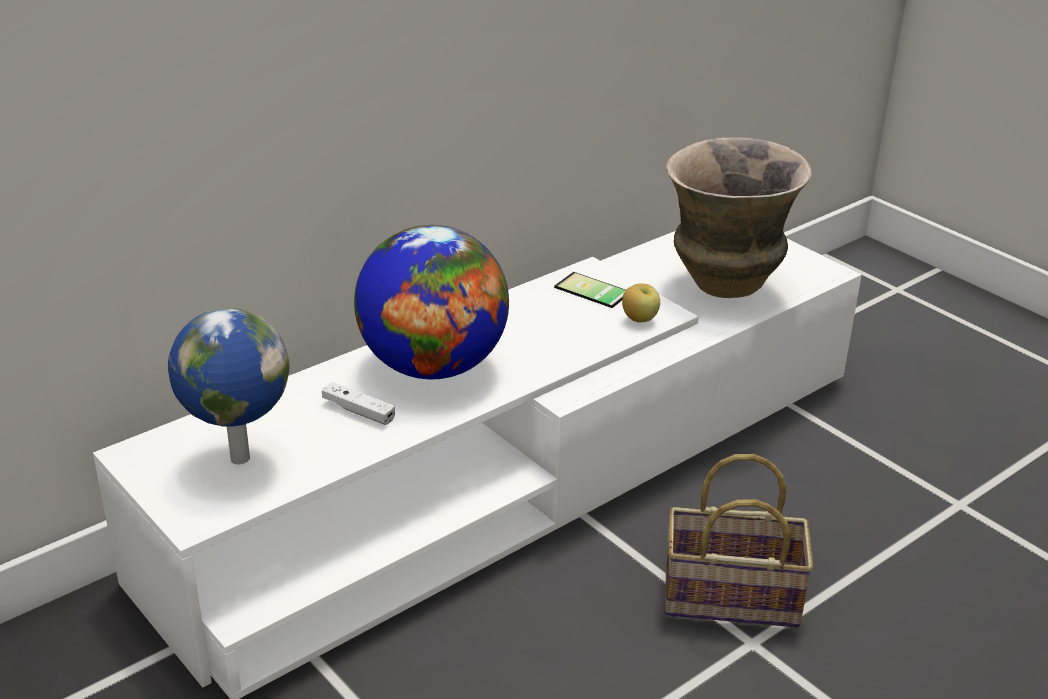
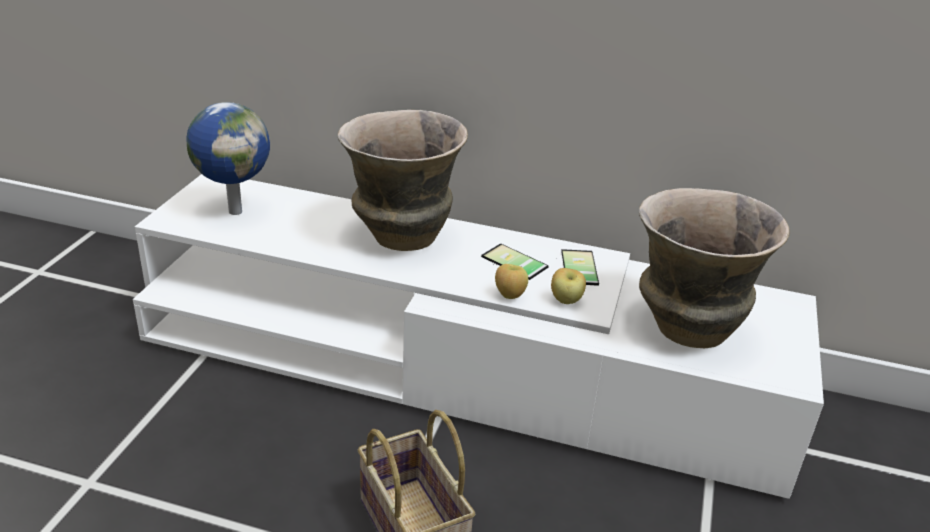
camera: 55 degrees right, 0 degrees up
(358, 411) = (321, 231): white game controller -> none
(433, 366) = (400, 238): globe -> vase
(549, 321) = (512, 263): none -> phone
(603, 345) = (509, 296): none -> apple

